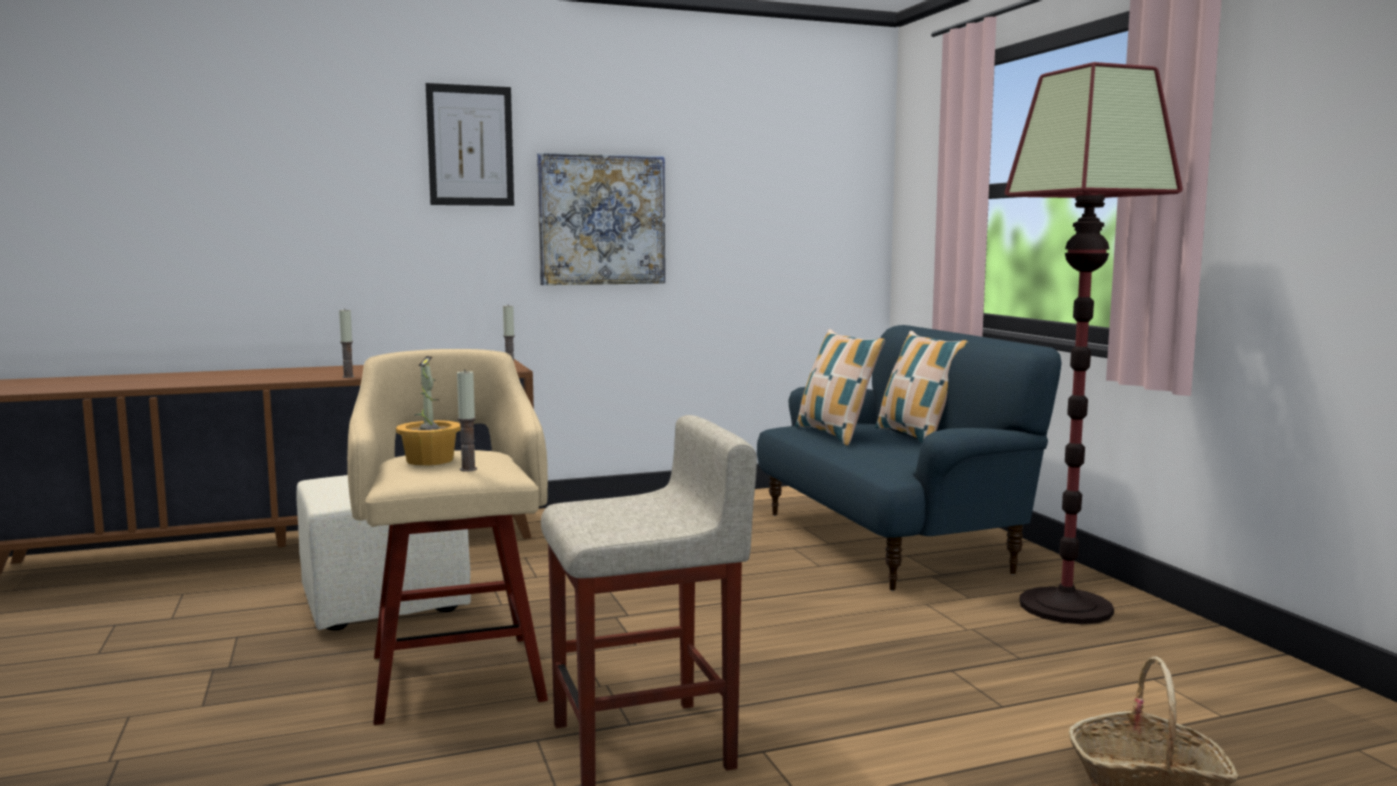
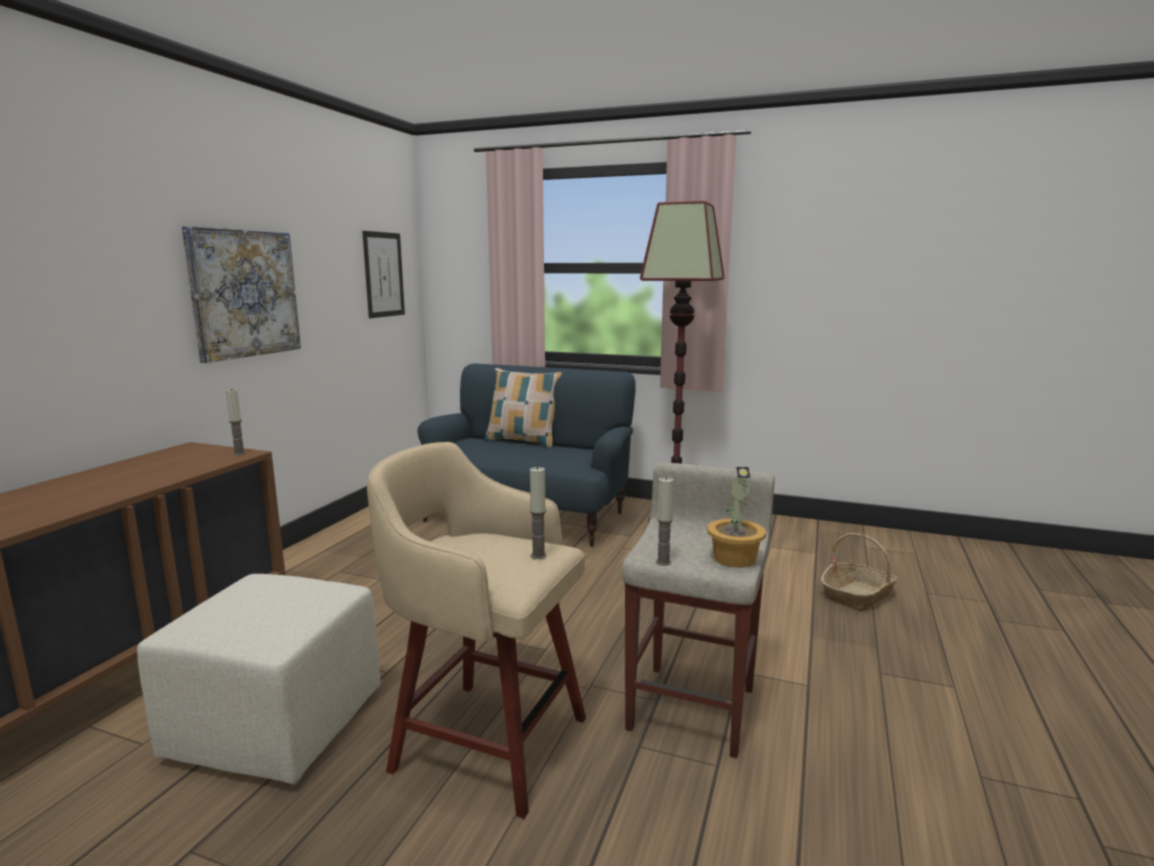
camera: 50 degrees left, 5 degrees up
(348, 377) = (87, 504): candle -> candle (663, 562)
(431, 460) = (483, 559): potted plant -> potted plant (734, 558)
(470, 145) = (113, 215): picture -> picture (383, 274)
(835, 435) = (479, 451): pillow -> none

